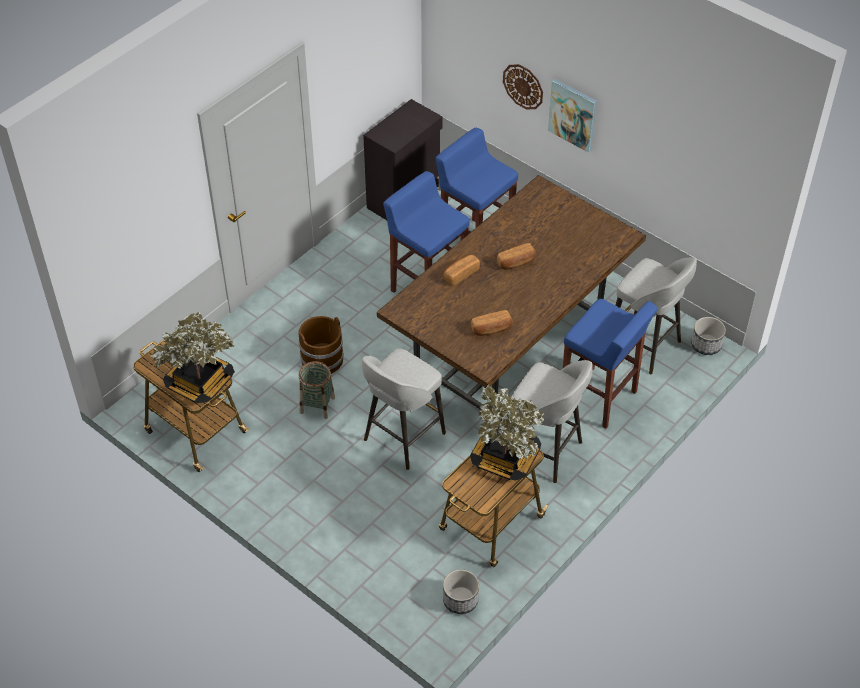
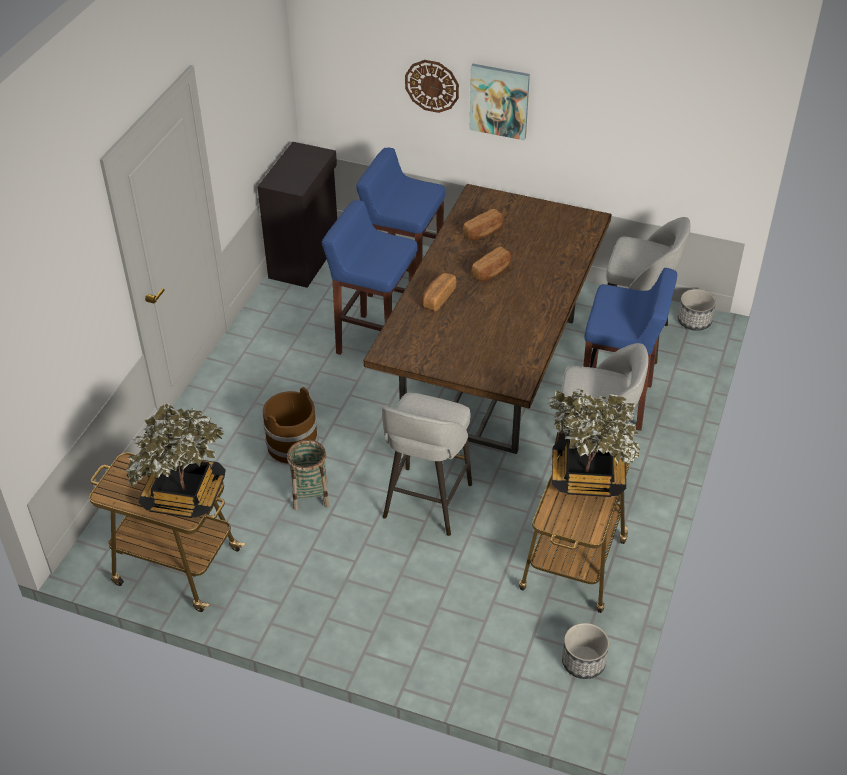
camera: 20 degrees left, 5 degrees down
(491, 329) = (502, 344): bread -> bread (484, 232)

